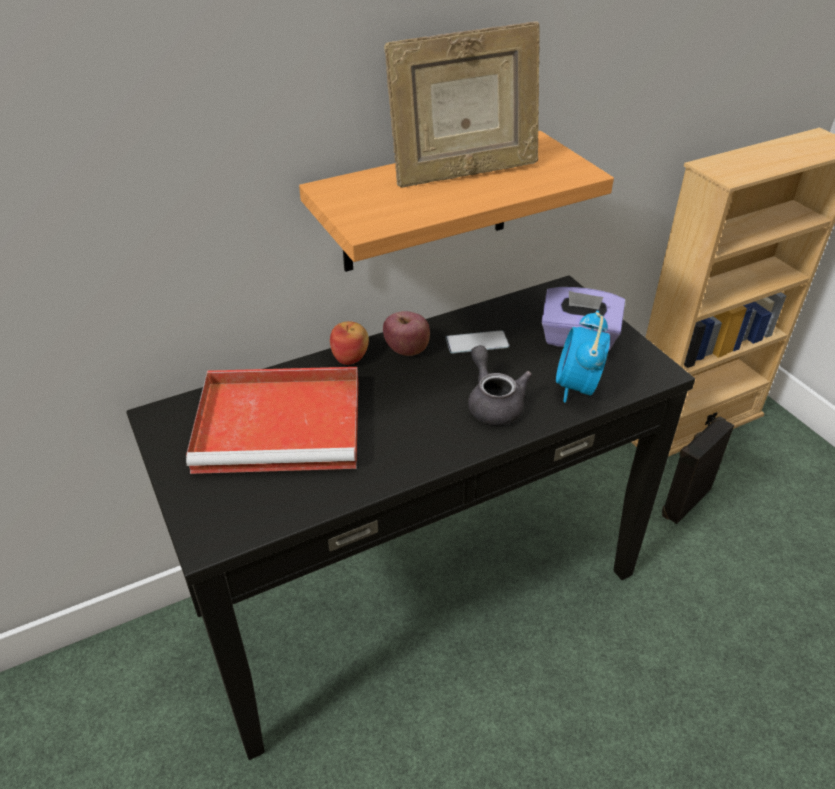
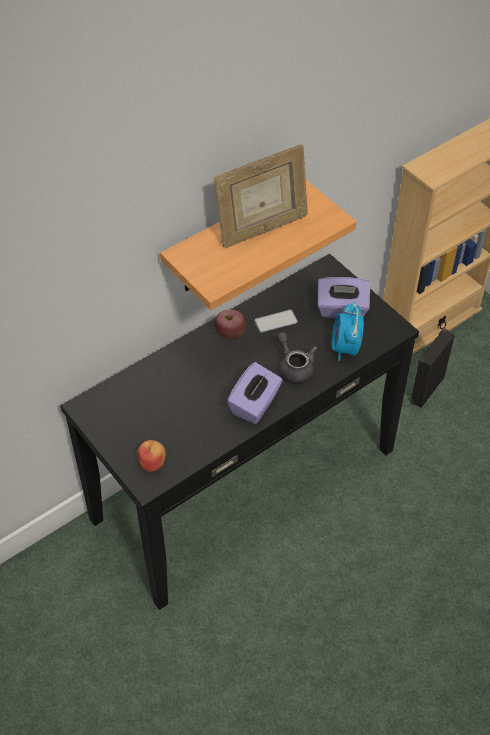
camera: 10 degrees left, 10 degrees up
(283, 424) = (166, 401): red tray -> none
(350, 356) = (194, 344): apple -> apple (152, 463)
(420, 446) = (255, 405): none -> purple tissue box

